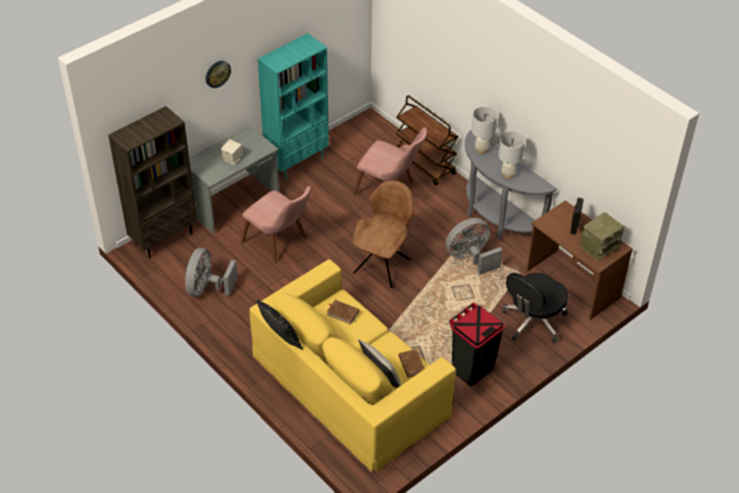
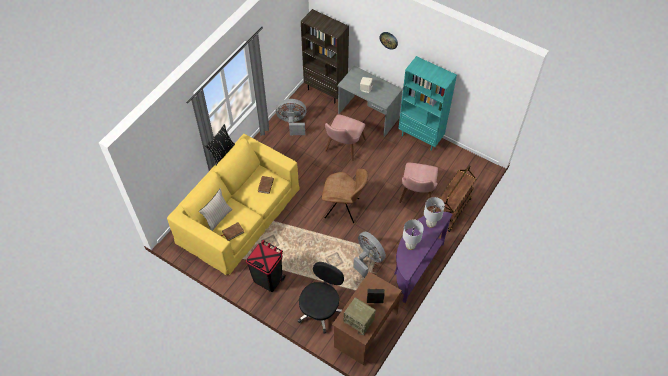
camera: 75 degrees right, 10 degrees up
(496, 218) = (414, 267): grey console table -> purple console table
(533, 322) = (321, 309): black office chair -> black office chair turned 90 degrees clockwise

